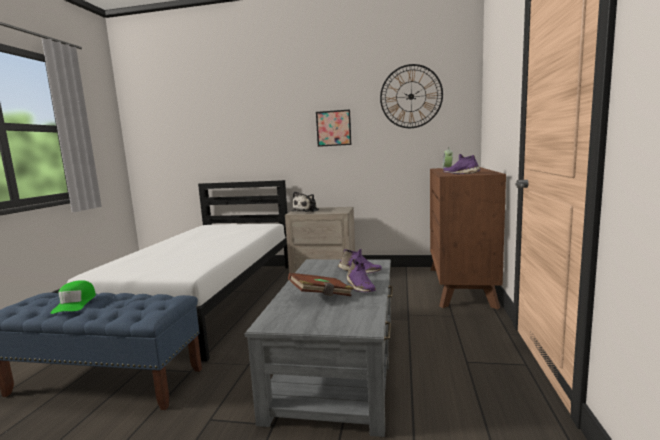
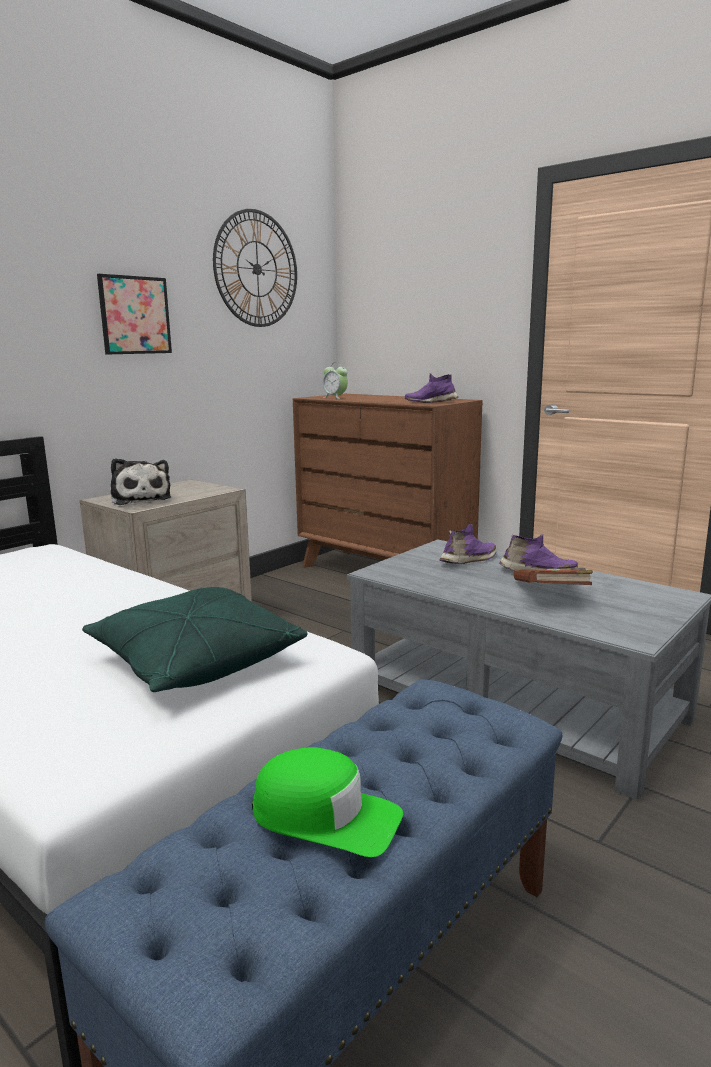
camera: 60 degrees left, 5 degrees up
(175, 263) = (195, 662): none -> green pillow

